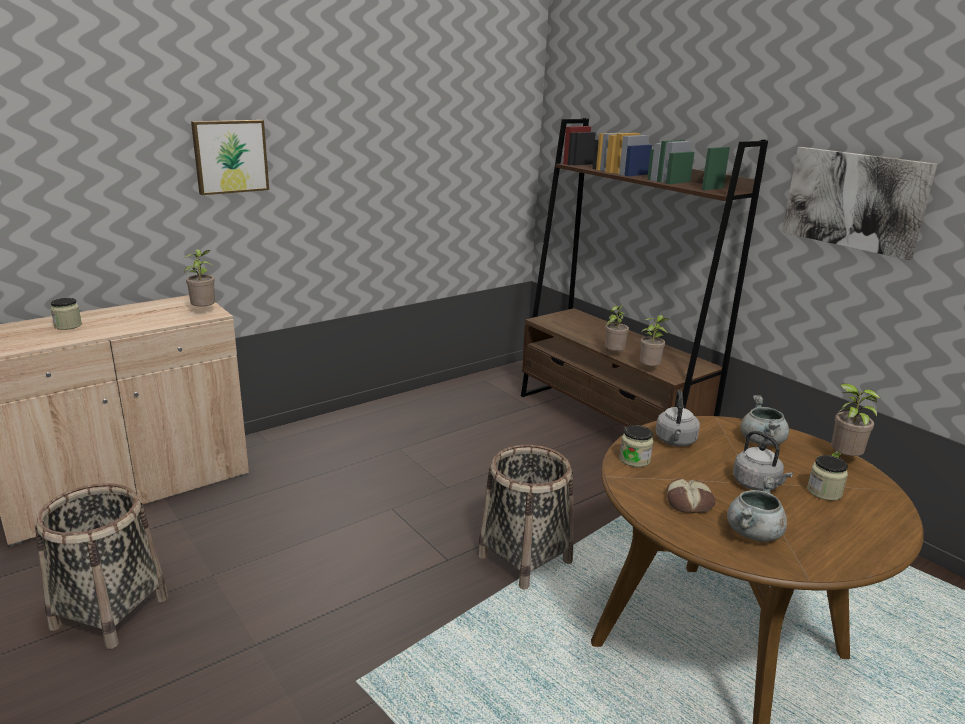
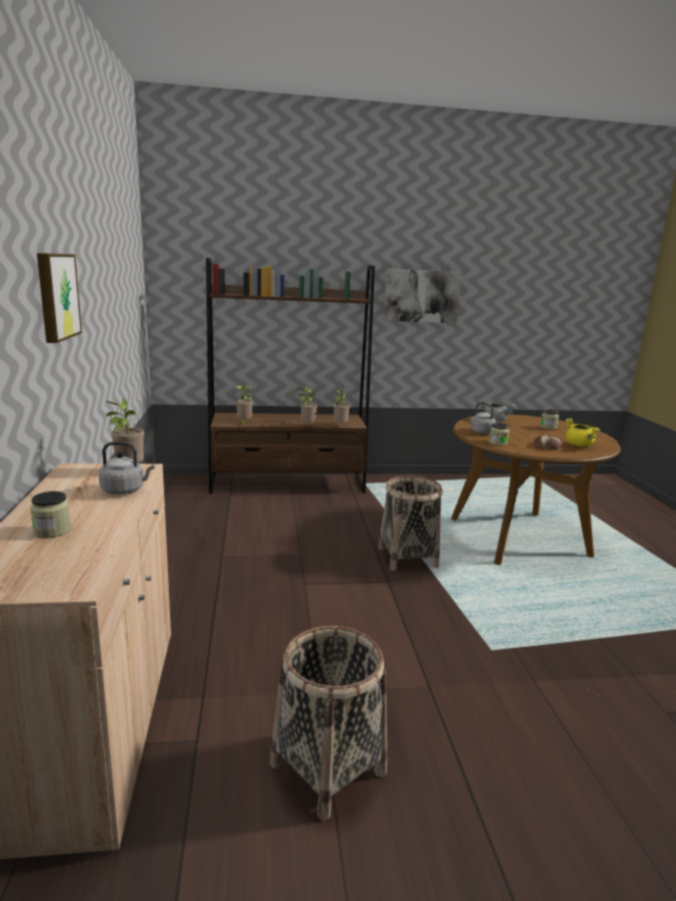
camera: 60 degrees left, 5 degrees down
(753, 533) = (579, 445): grey cooking pot -> yellow cooking pot
(757, 485) = (536, 433): grey kettle -> grey kettle (125, 490)
(842, 460) = (521, 417): potted plant -> potted plant (243, 423)

